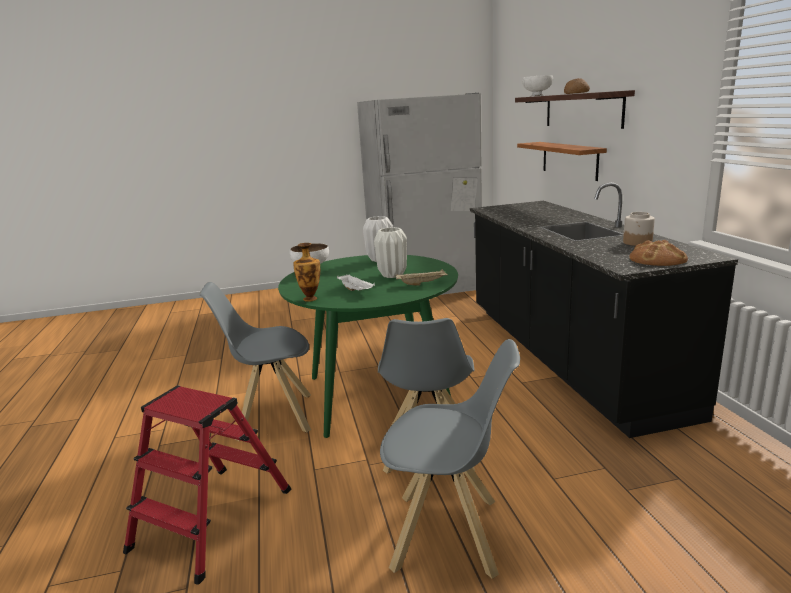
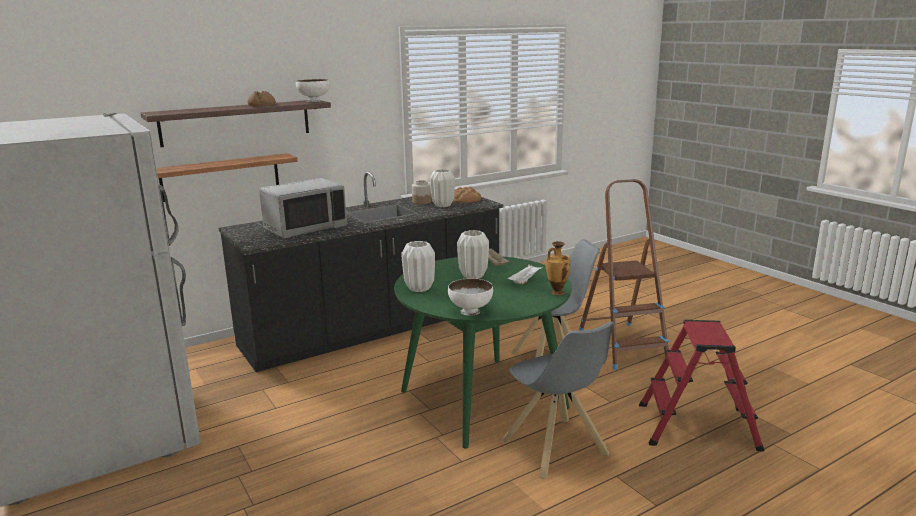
camera: 110 degrees left, 0 degrees up
(450, 534) = (622, 345): grey chair -> brown step ladder
(527, 215) = (305, 228): none -> grey microwave
(537, 96) = (175, 112): white bowl -> white bowl (314, 101)
(616, 249) = (443, 205): none -> white vase

